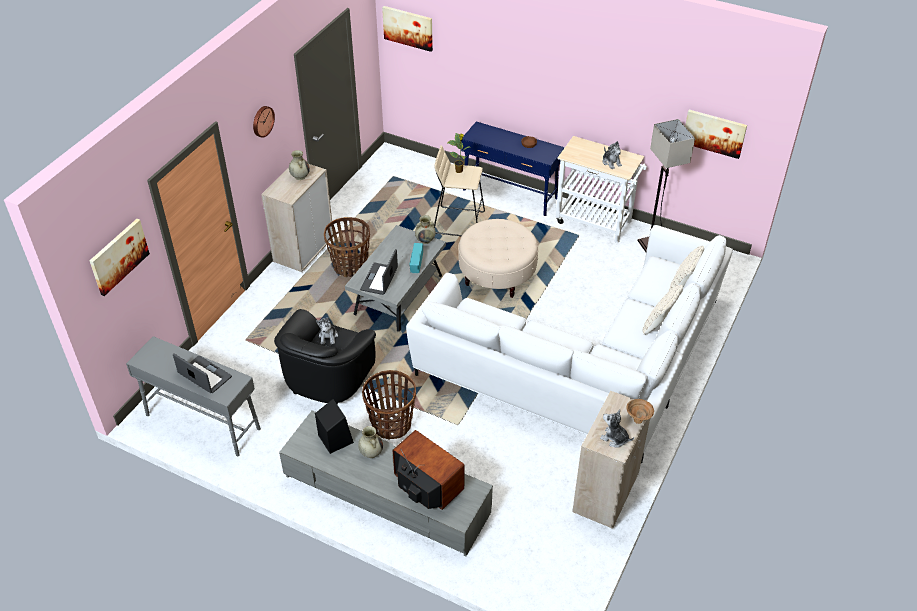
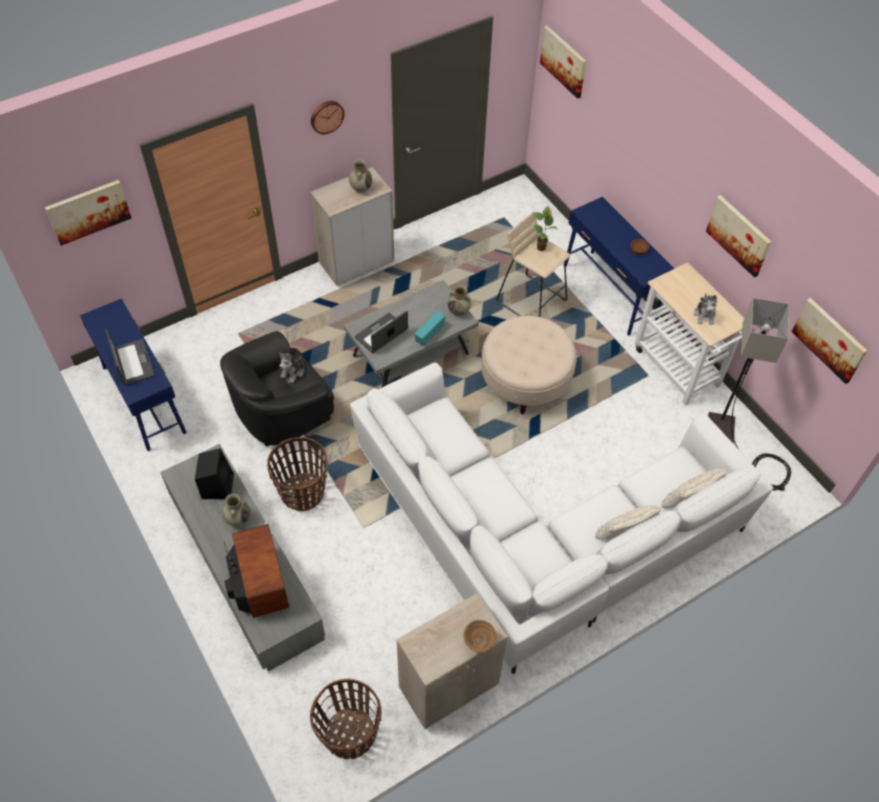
camera: 30 degrees right, 10 degrees up
(203, 421) = (144, 399): grey console table -> blue console table
(350, 266) = (389, 300): basket -> basket (350, 734)
(614, 92) = (739, 235): none -> picture
(614, 438) = (437, 651): plush toy -> none

